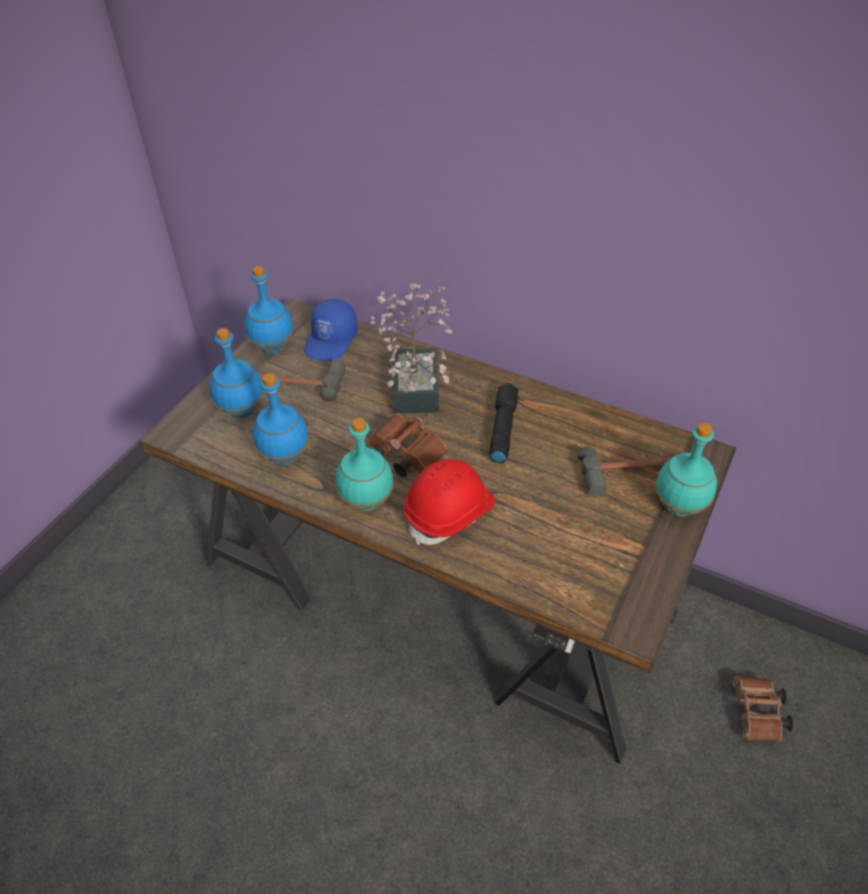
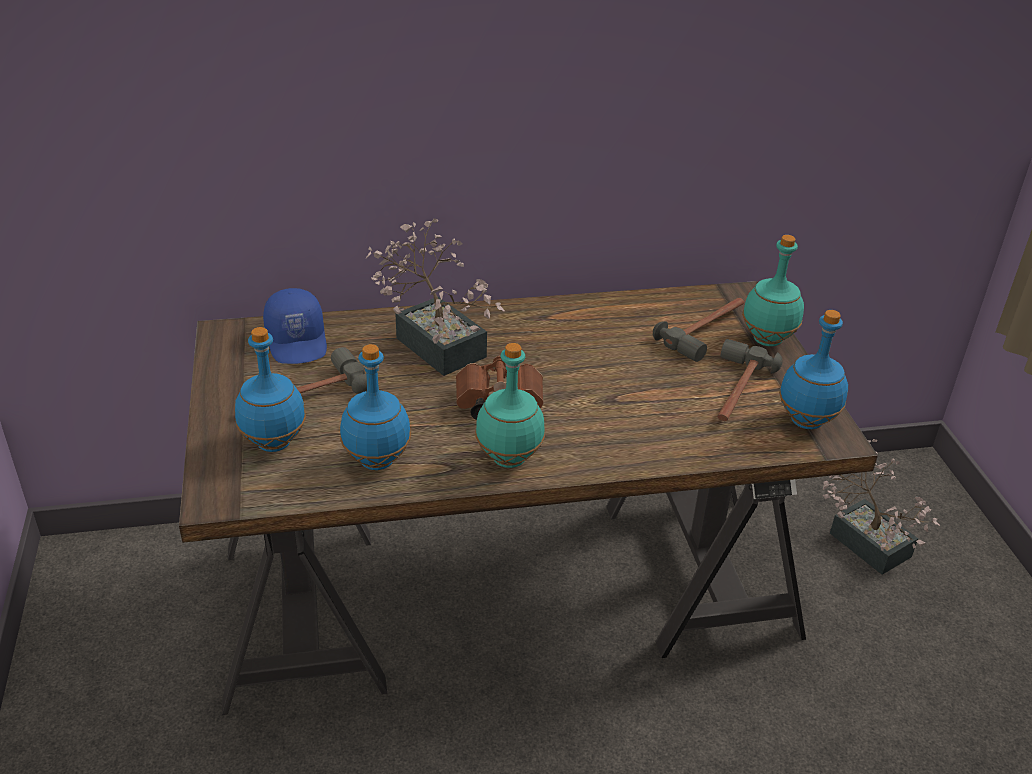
camera: 40 degrees left, 10 degrees down
(272, 347) = (235, 373): blue bottle -> blue bottle (805, 421)
(450, 513) = (597, 430): red hard hat -> none
(502, 428) = (560, 345): black flashlight -> none
(596, 538) = (735, 391): none -> hammer
(757, 715) = (863, 538): brown binoculars -> potted plant

